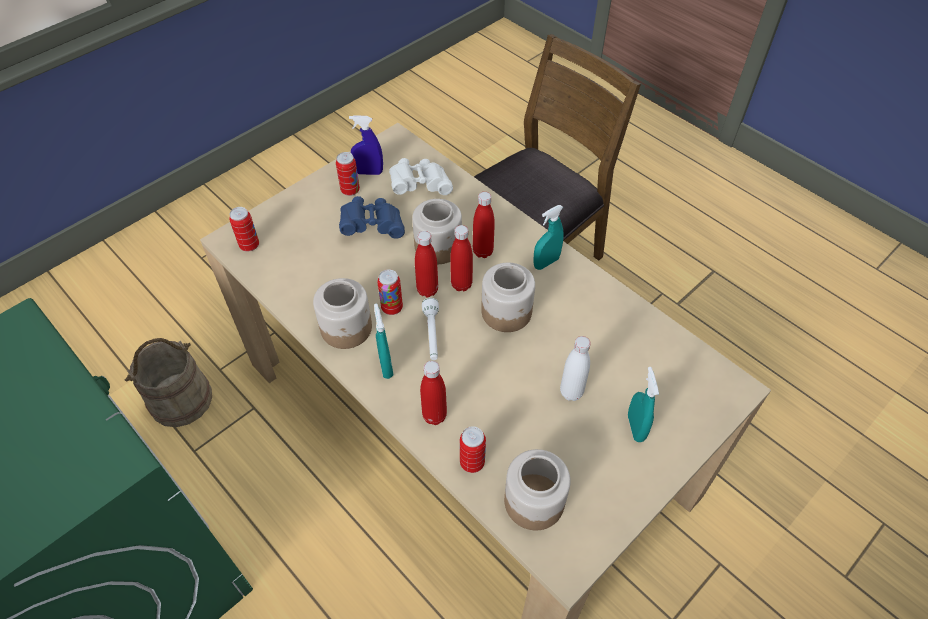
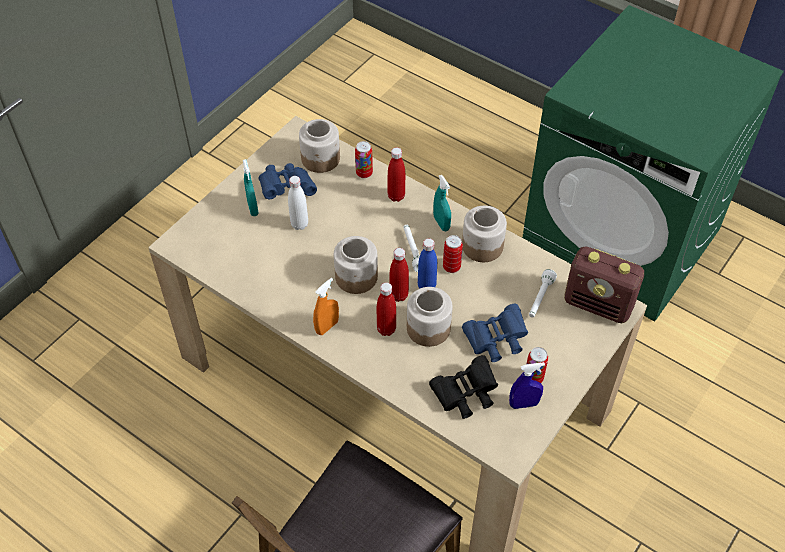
camera: 170 degrees right, 0 degrees up
(180, 399) = (657, 369): beige bucket -> none
(249, 245) = (598, 304): can -> radio
(308, 260) = (540, 298): none -> white flashlight
(420, 185) = (465, 395): white binoculars -> black binoculars
(427, 290) = (426, 286): red bottle -> blue bottle
(546, 263) = (327, 327): turquoise spray bottle -> orange spray bottle
(587, 454) = (286, 188): none -> blue binoculars

